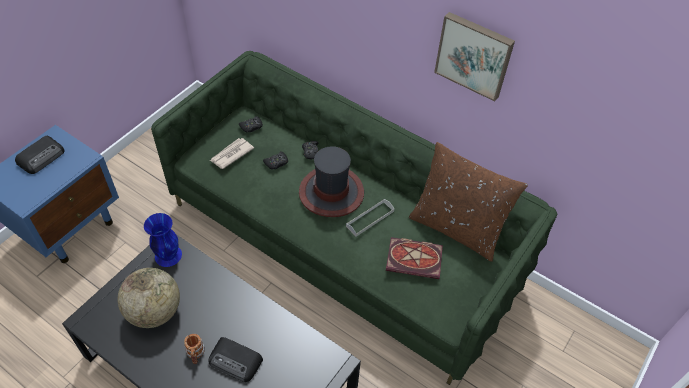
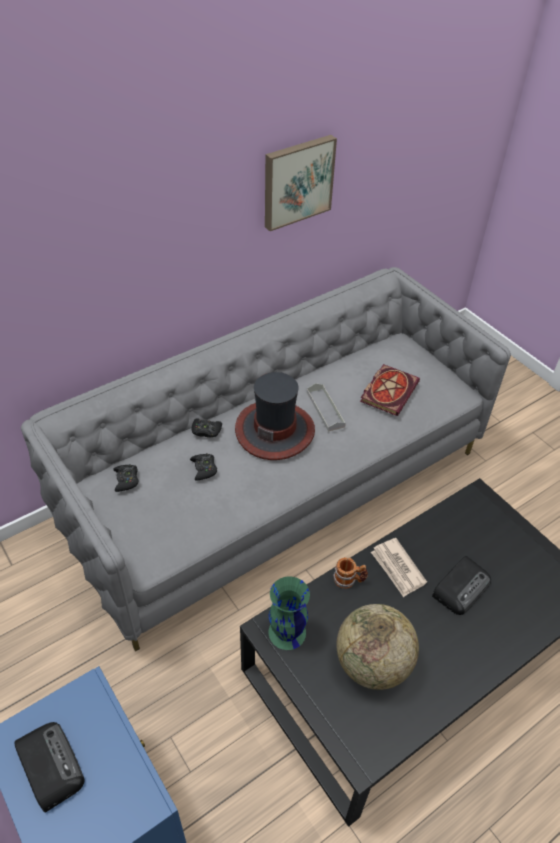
camera: 70 degrees left, 5 degrees down
(167, 255) = (286, 632): blue vase -> green vase
(195, 354) = (444, 627): mug -> mug (349, 580)
(231, 154) = (164, 512): newspaper -> newspaper (397, 568)
(342, 243) = (277, 486): green sofa -> grey sofa
(457, 228) = (360, 351): brown pillow -> none

